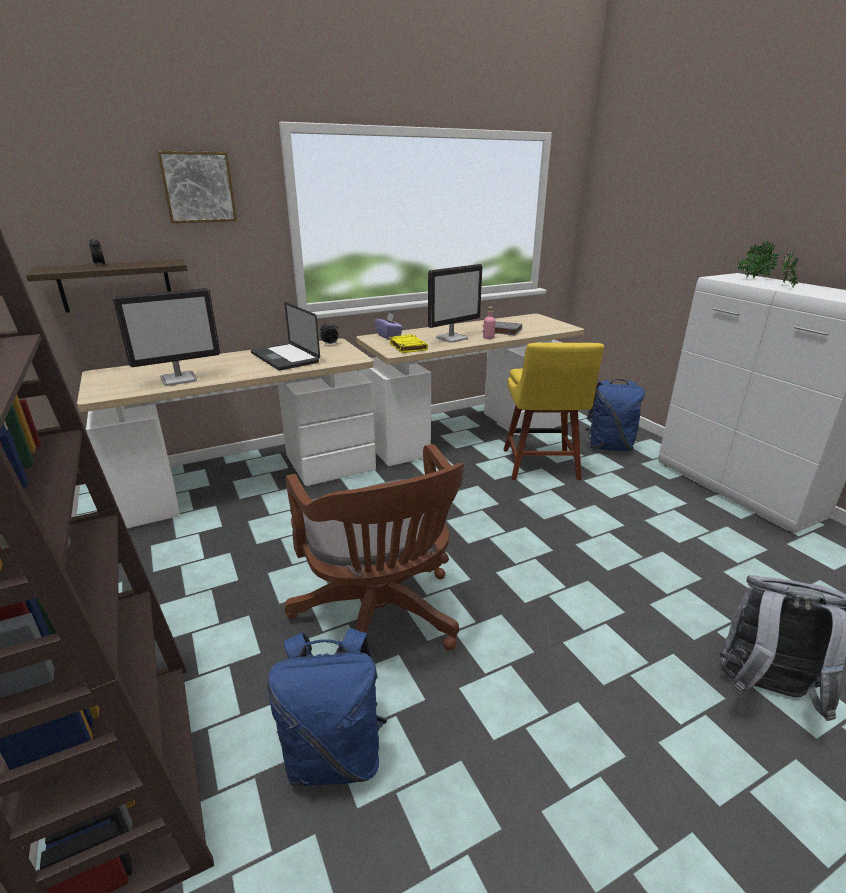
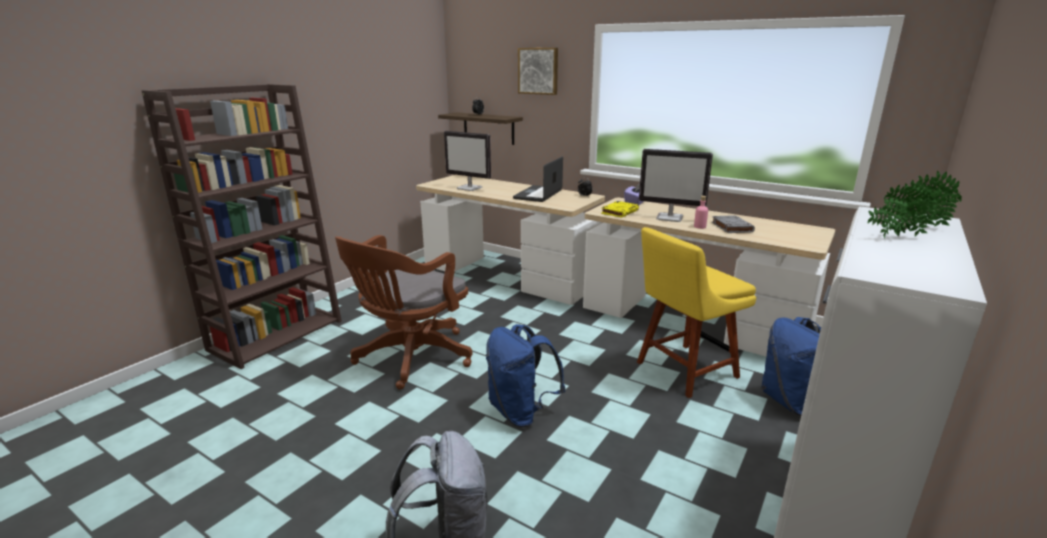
camera: 60 degrees right, 5 degrees down
(335, 754) = (305, 377): blue backpack -> blue backpack (521, 412)

